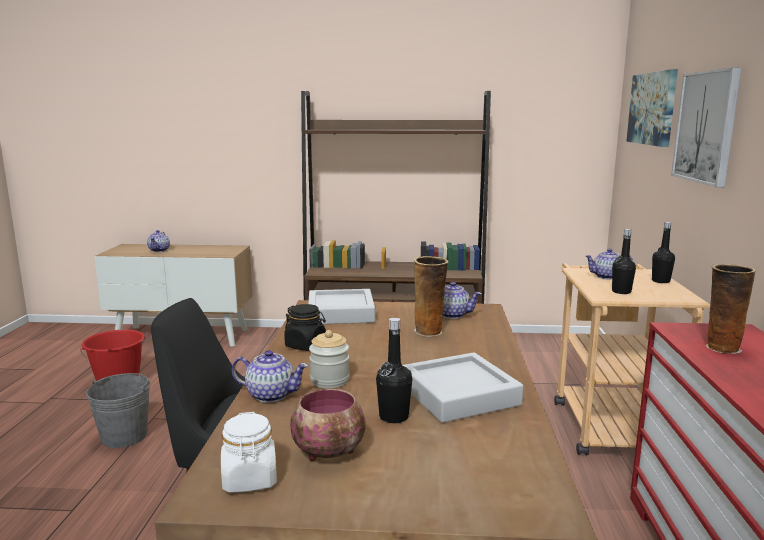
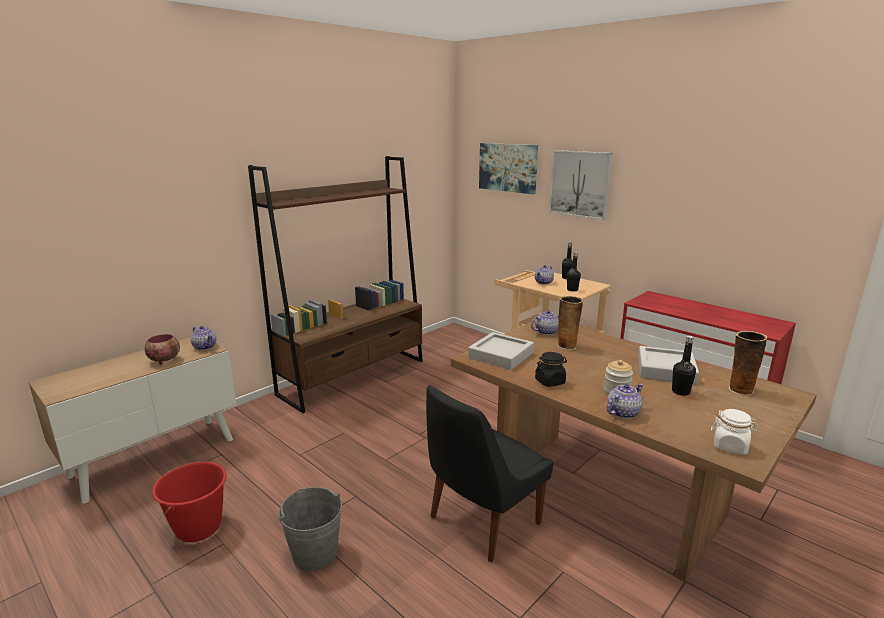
camera: 50 degrees left, 5 degrees up
(159, 250) = (116, 371): teapot -> teapot (205, 347)
(330, 452) = (712, 418): bowl -> bowl (165, 360)
(721, 347) = (670, 306): vase -> vase (739, 389)

